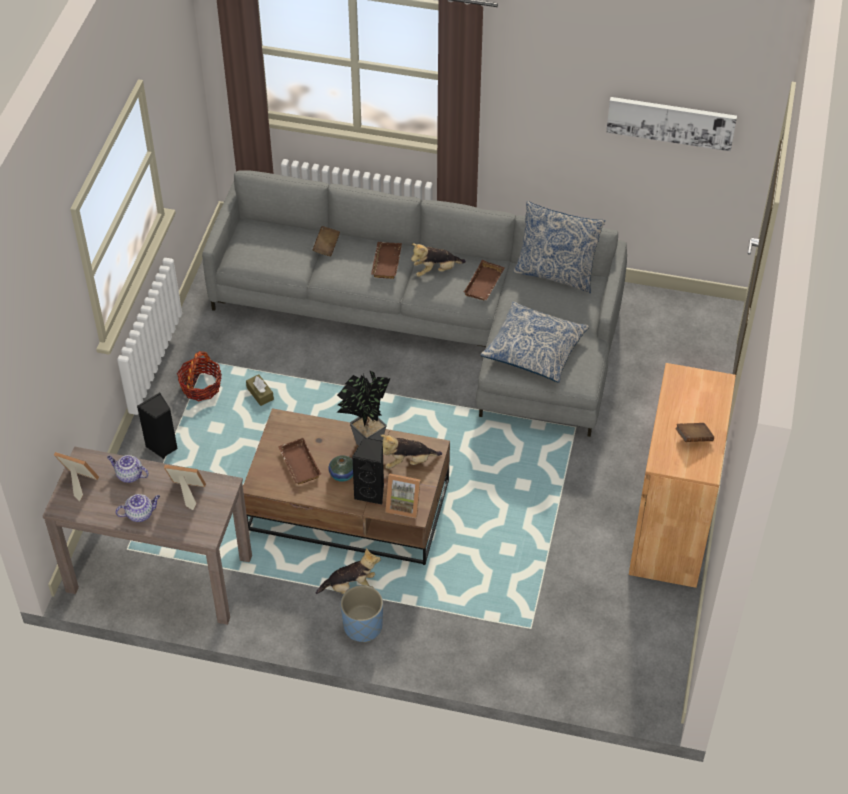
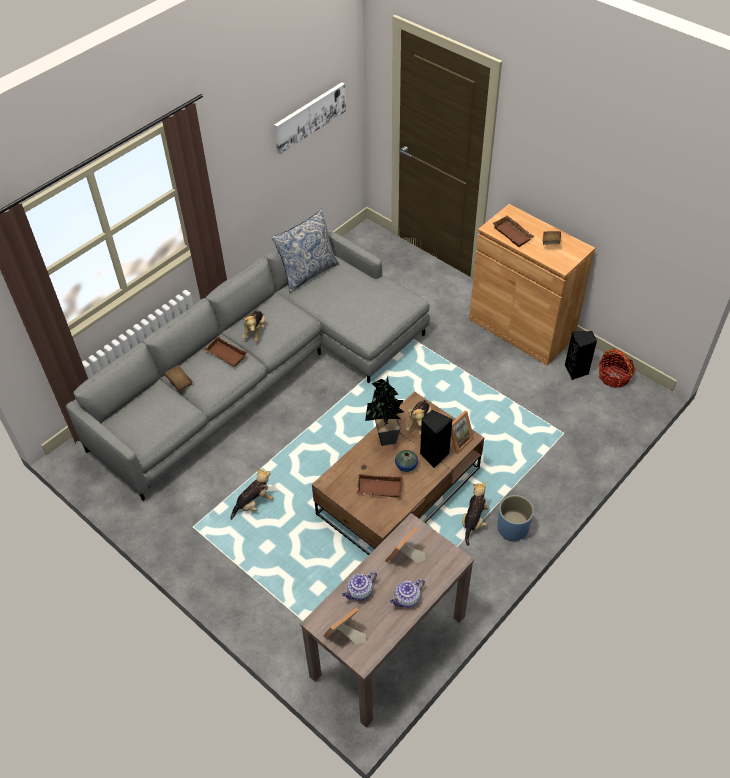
camera: 60 degrees left, 0 degrees up
(140, 514) = (407, 599): teapot -> teapot turned 135 degrees counterclockwise
(162, 446) = (260, 592): black speaker -> black speaker (577, 371)
(201, 387) = (217, 540): basket -> basket (613, 376)
(260, 394) = (254, 503): brown tissue box -> plush toy
(485, 285) = (291, 311): brown tray -> brown tray (514, 234)
(534, 349) = (368, 311): pillow -> none

